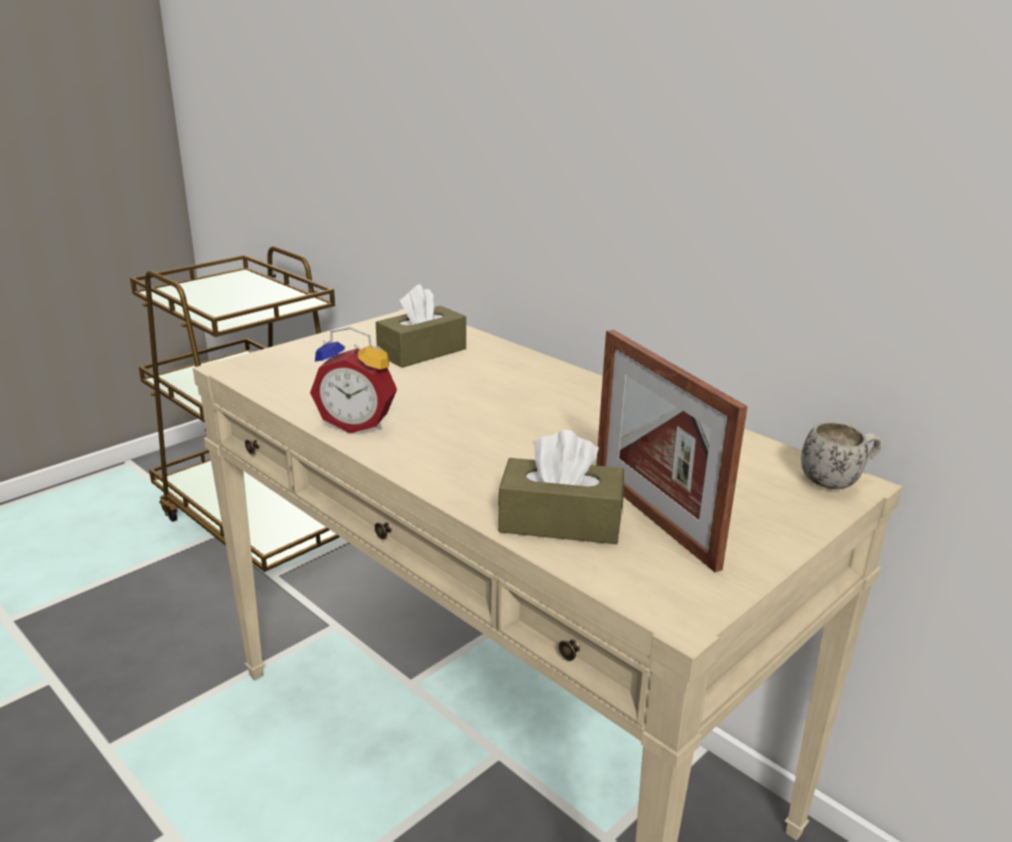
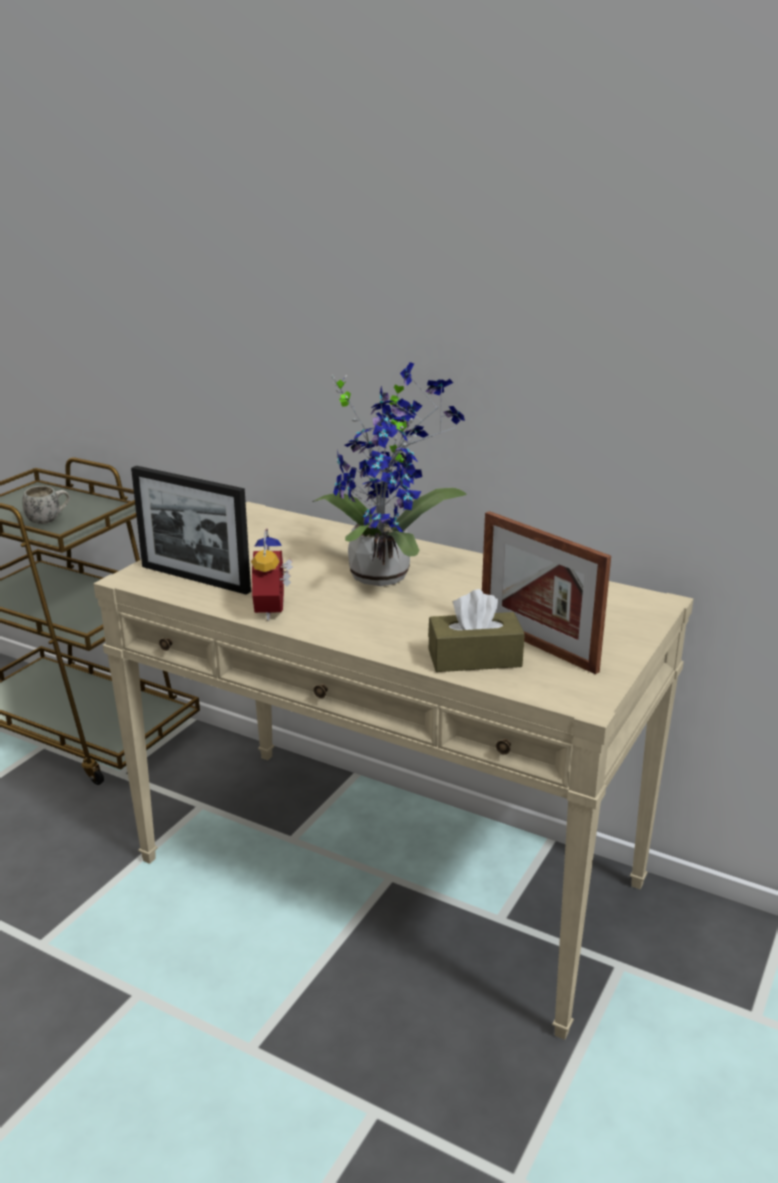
camera: 15 degrees left, 0 degrees up
(299, 377) = (195, 579): none -> picture frame
(358, 424) = (275, 610): alarm clock -> alarm clock turned 90 degrees clockwise
(422, 352) = (283, 543): brown tissue box -> none
(514, 399) = (385, 573): none -> potted plant
(837, 481) = (649, 601): white mug -> white mug (49, 520)

